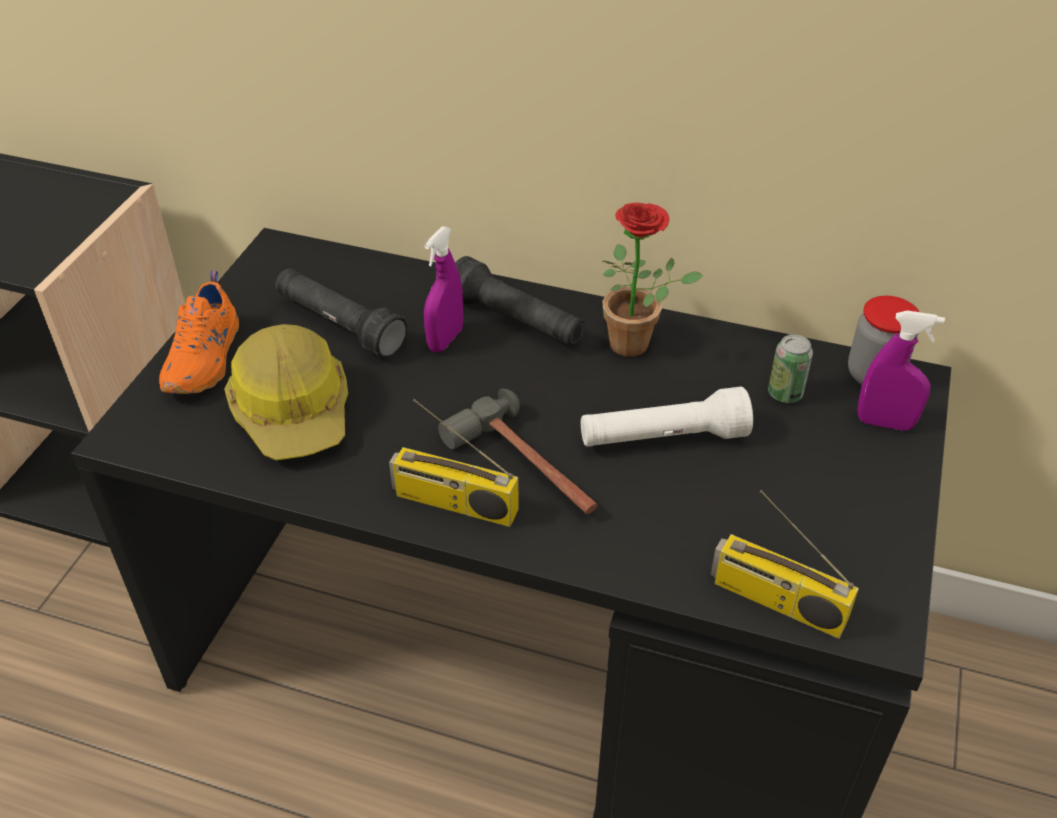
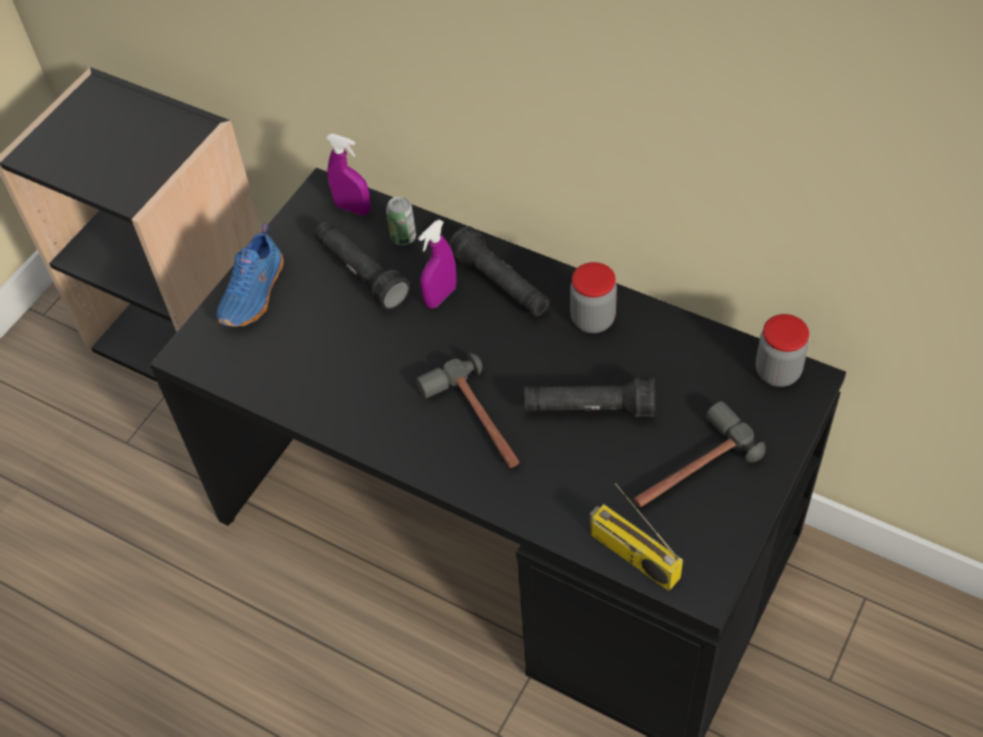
camera: 15 degrees right, 10 degrees up
(206, 360) = (254, 294): orange shoe -> blue shoe
(293, 411) = (313, 348): hard hat -> none
(453, 503) = (416, 443): radio -> none
(638, 344) = (593, 319): potted plant -> jar
(663, 438) = (588, 408): white flashlight -> black flashlight
(785, 393) = (698, 380): can -> can (403, 237)
(812, 490) = (690, 469): none -> hammer
(885, 423) = (770, 417): purple spray bottle -> purple spray bottle (353, 208)

